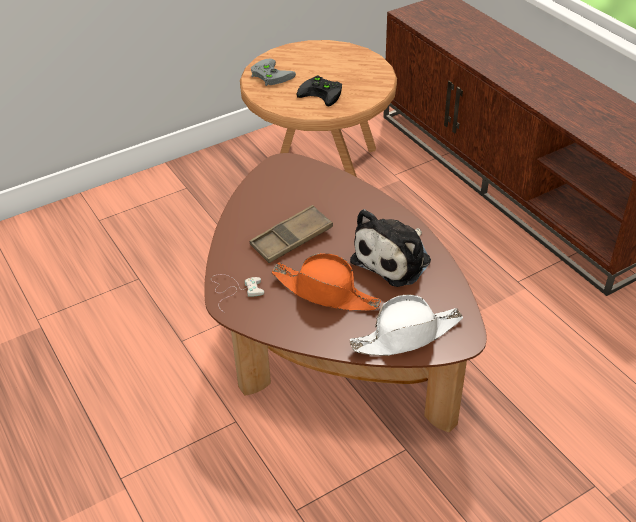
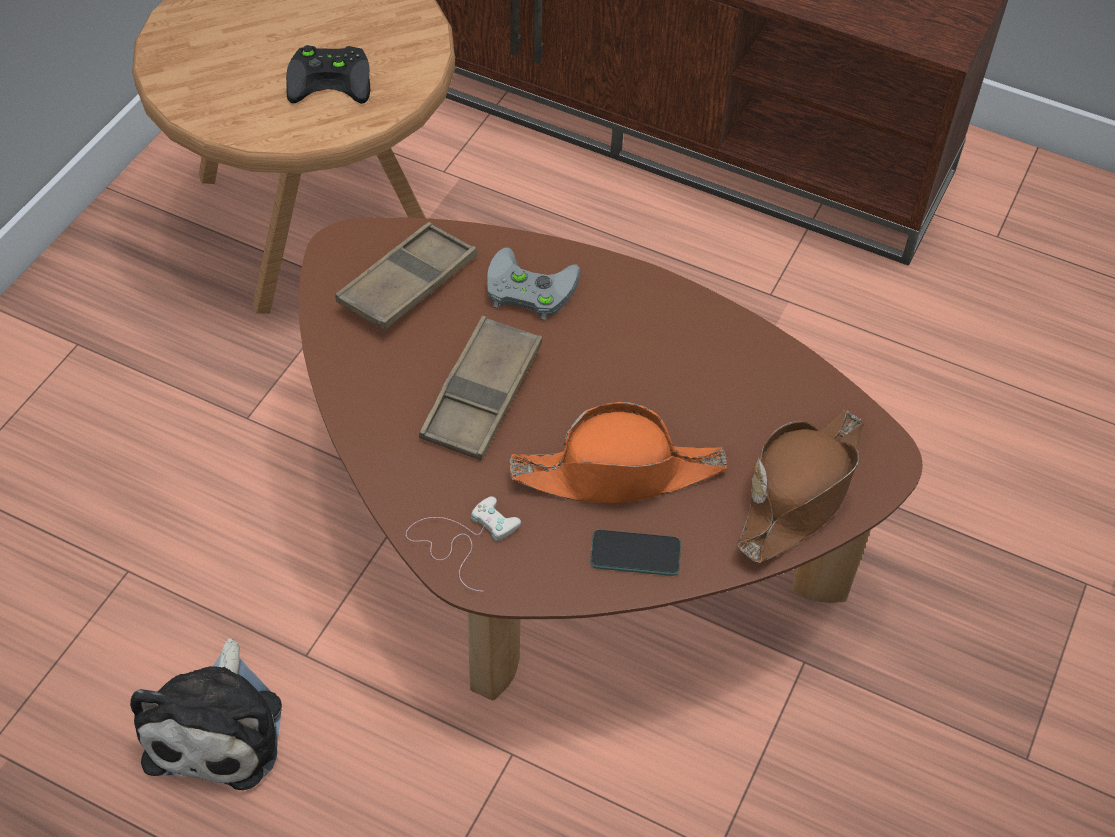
camera: 35 degrees left, 10 degrees up
(269, 75) = (198, 72): grey game controller -> grey game controller (526, 289)
(297, 185) = (408, 284): none -> brown tray
(305, 327) = (635, 554): none -> phone
(394, 259) = (678, 361): plush toy -> plush toy (218, 726)
(407, 335) = (800, 492): white hat -> brown hat

